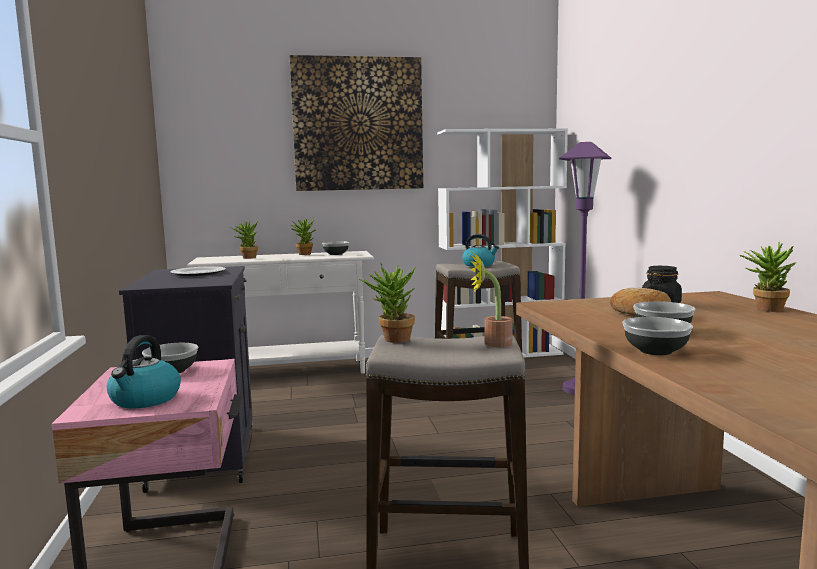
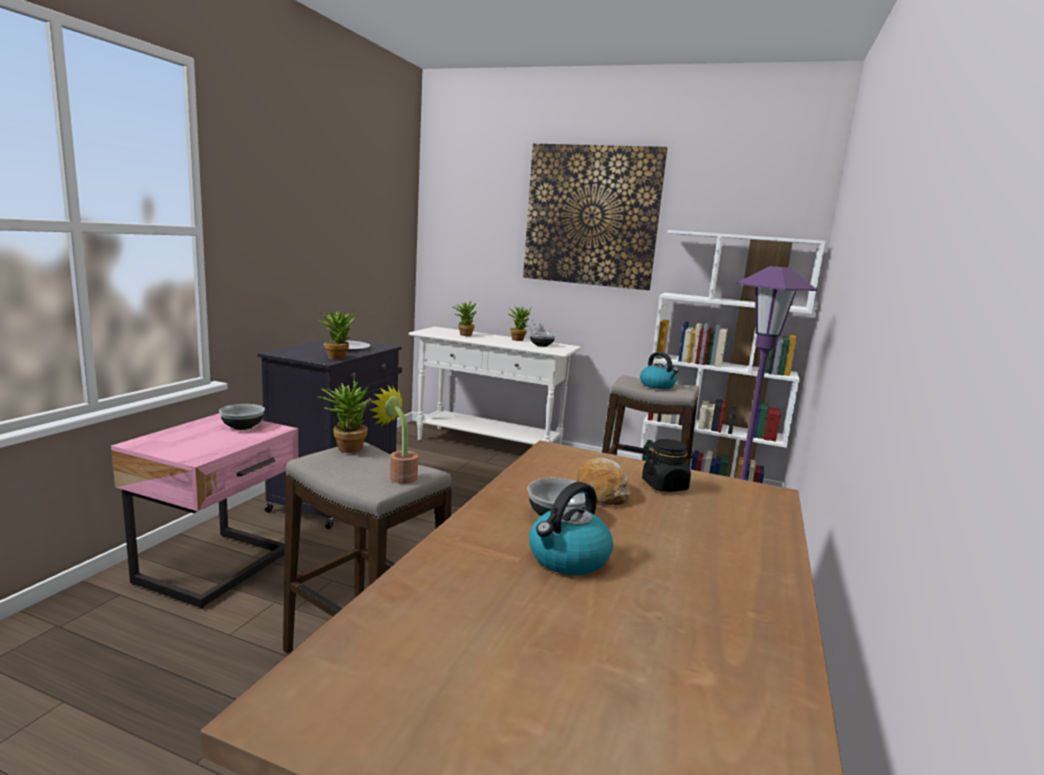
camera: 30 degrees right, 5 degrees up
(145, 399) = (182, 444): kettle -> kettle (568, 559)
(655, 351) = (477, 534): bowl -> none
(765, 308) = (766, 530): potted plant -> potted plant (338, 357)

